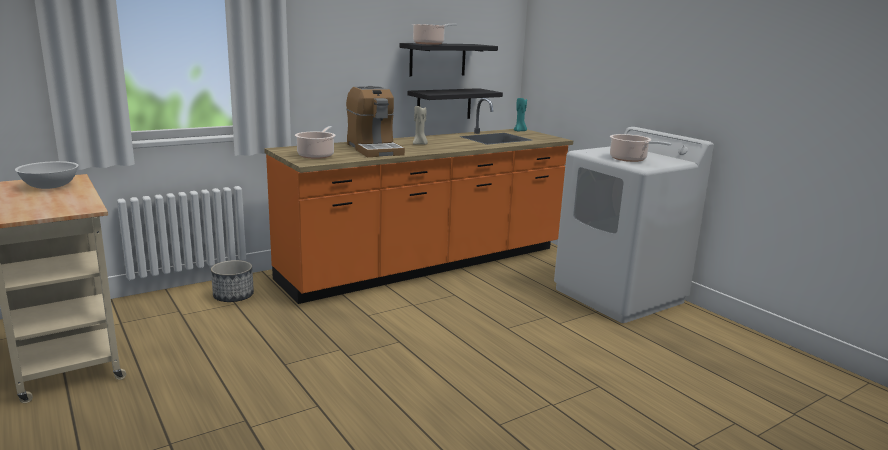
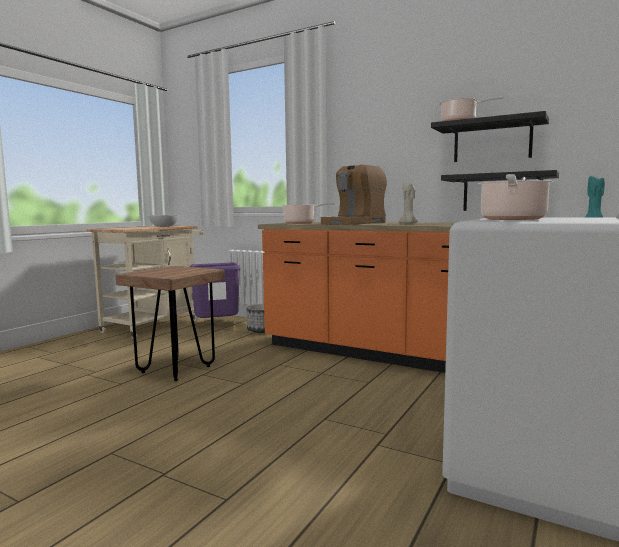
camera: 65 degrees right, 10 degrees down
(164, 315) = (217, 326): none -> purple trash can
(311, 367) = (176, 369): none -> brown stool

